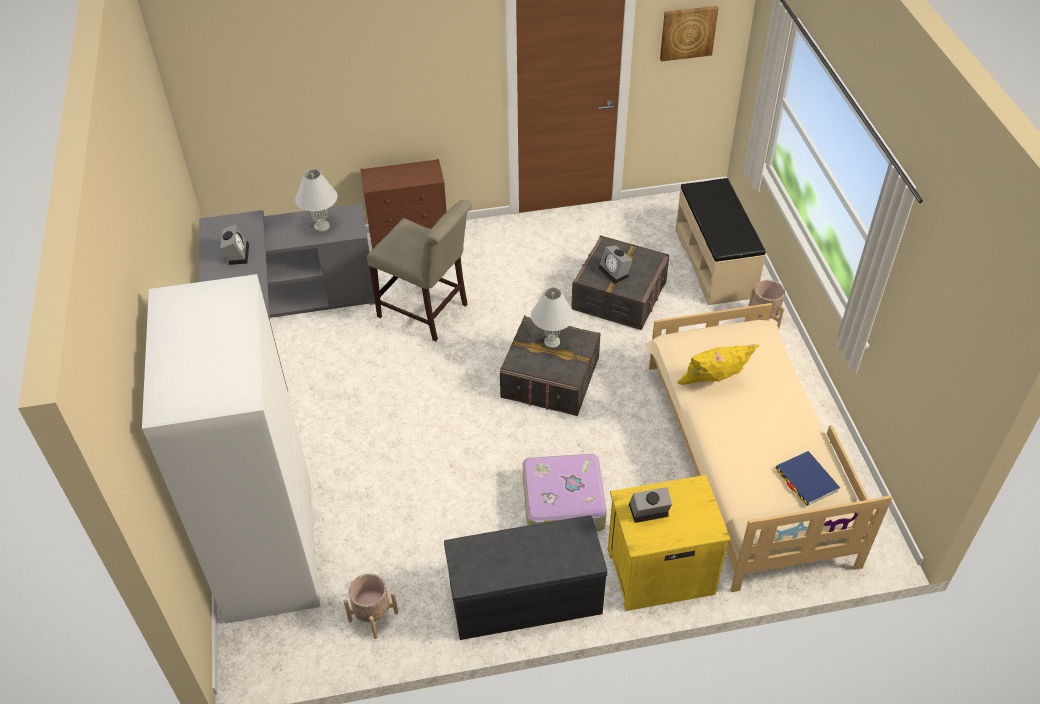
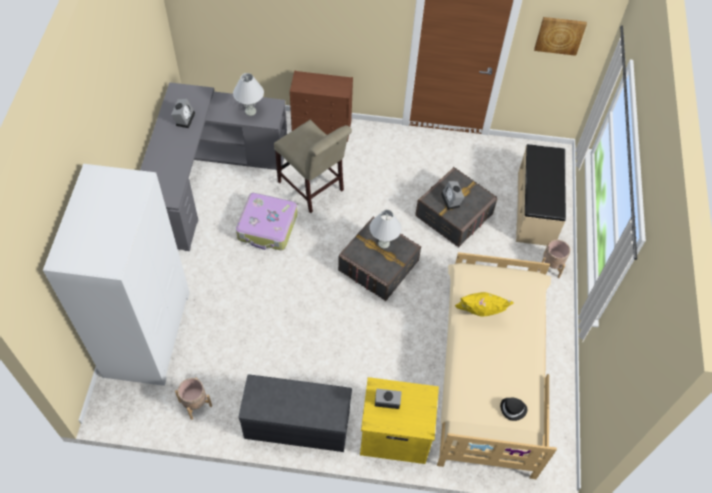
camera: 15 degrees right, 10 degrees up
(564, 503) = (350, 364): suitcase -> suitcase (267, 227)
(806, 480) = (513, 409): blue book -> black hat

